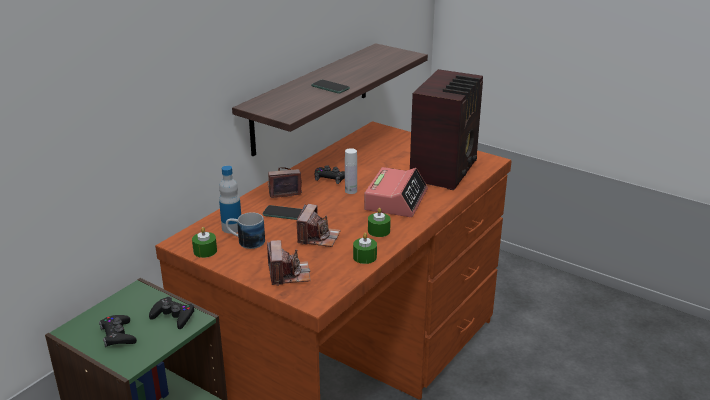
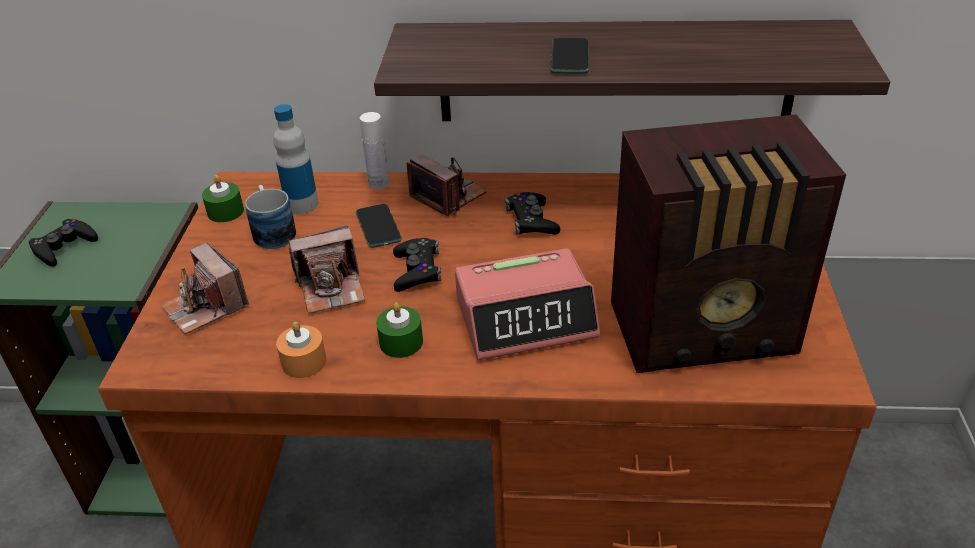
camera: 60 degrees right, 10 degrees up
(173, 316) = (121, 266): black game controller -> black game controller (417, 270)
(288, 274) = (205, 307): camera -> camera turned 90 degrees clockwise
(351, 191) = (510, 257): white bottle -> white bottle (379, 184)
(365, 257) = (304, 362): green candle -> orange candle

